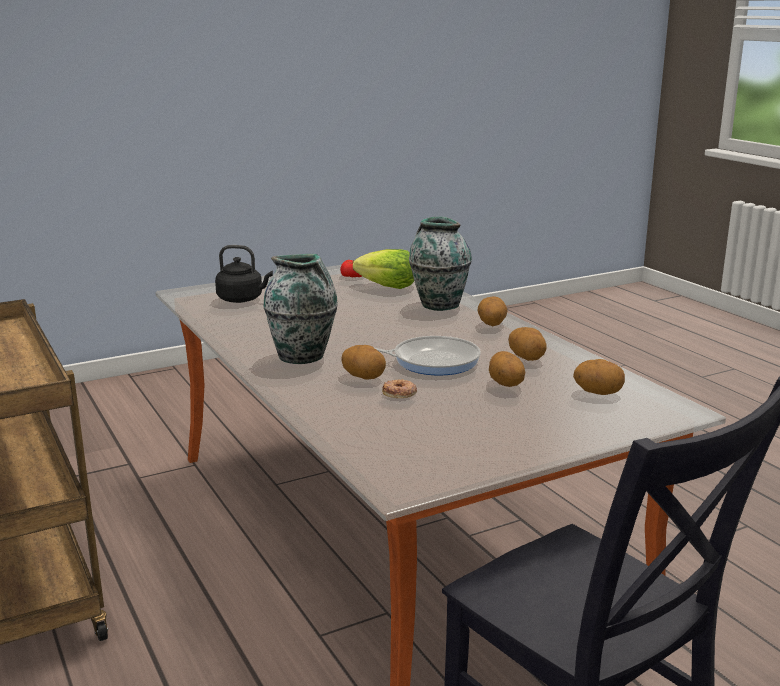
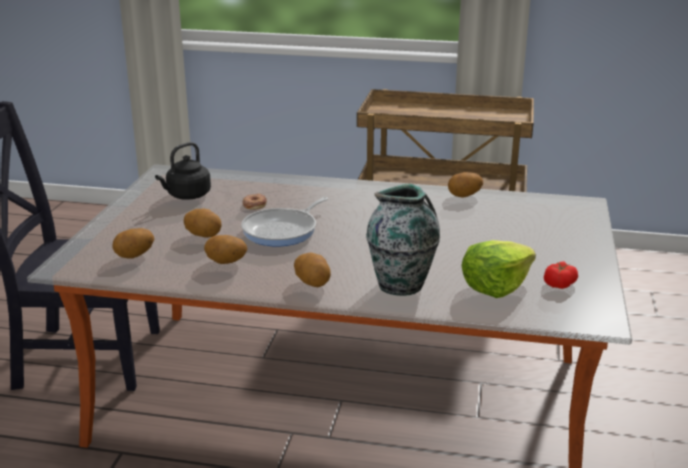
camera: 130 degrees right, 5 degrees up
(242, 299) = (533, 217): black kettle -> black kettle (187, 196)
(303, 357) = (361, 199): vase -> none
(364, 377) = (295, 204): potato -> potato (464, 196)

